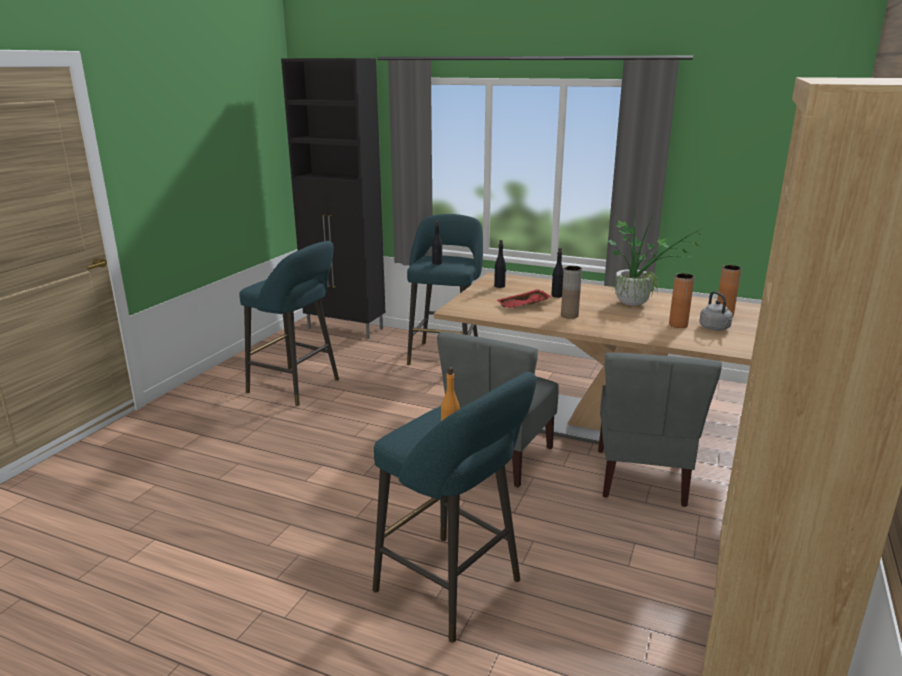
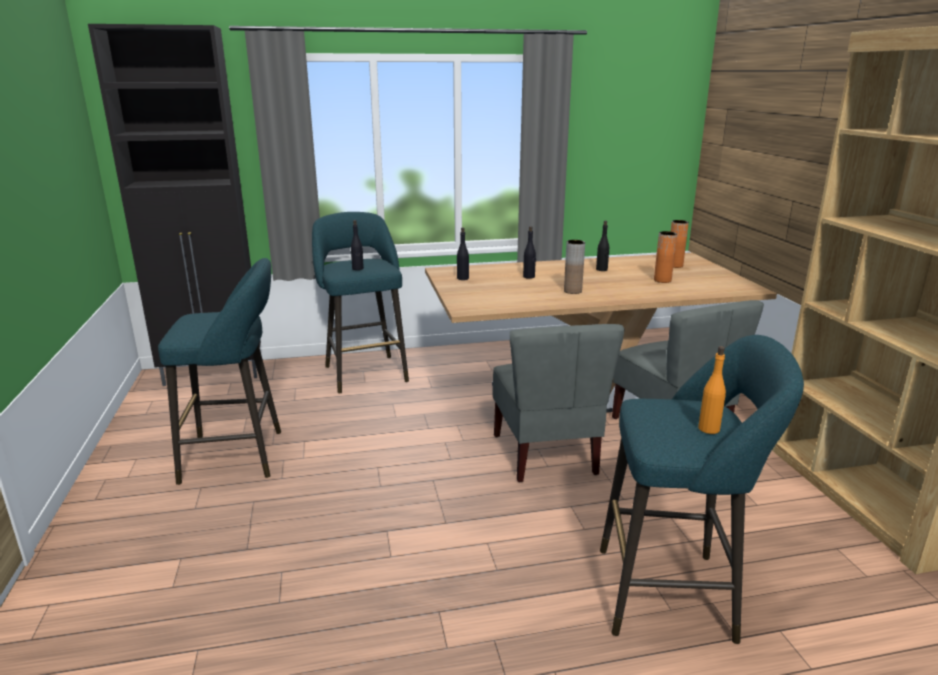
camera: 35 degrees left, 0 degrees up
(524, 305) = (519, 291): red tray -> none
(638, 303) = (601, 269): potted plant -> black bottle
(715, 328) = (690, 277): grey kettle -> none

